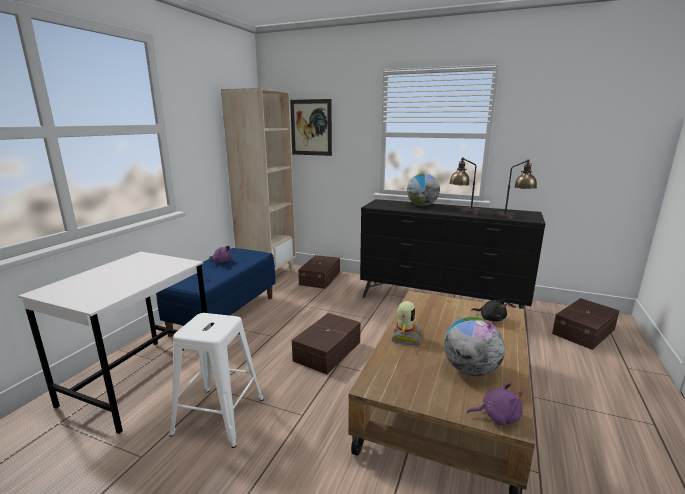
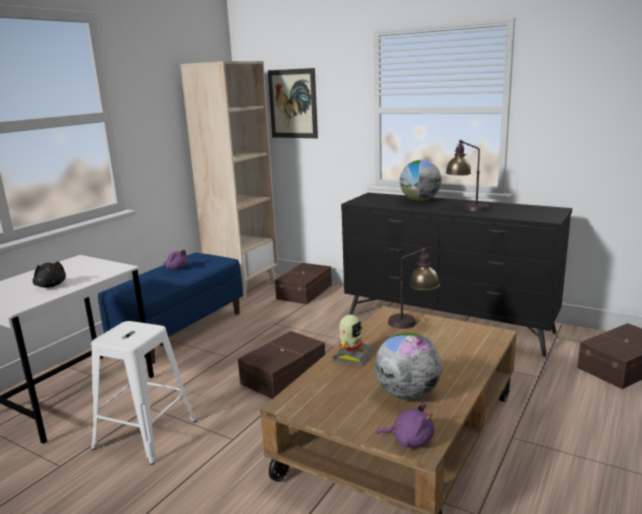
camera: 10 degrees right, 0 degrees up
(490, 318) = (466, 340): black plush toy -> black plush toy (51, 285)
(513, 216) = (526, 214): table lamp -> table lamp (413, 323)

